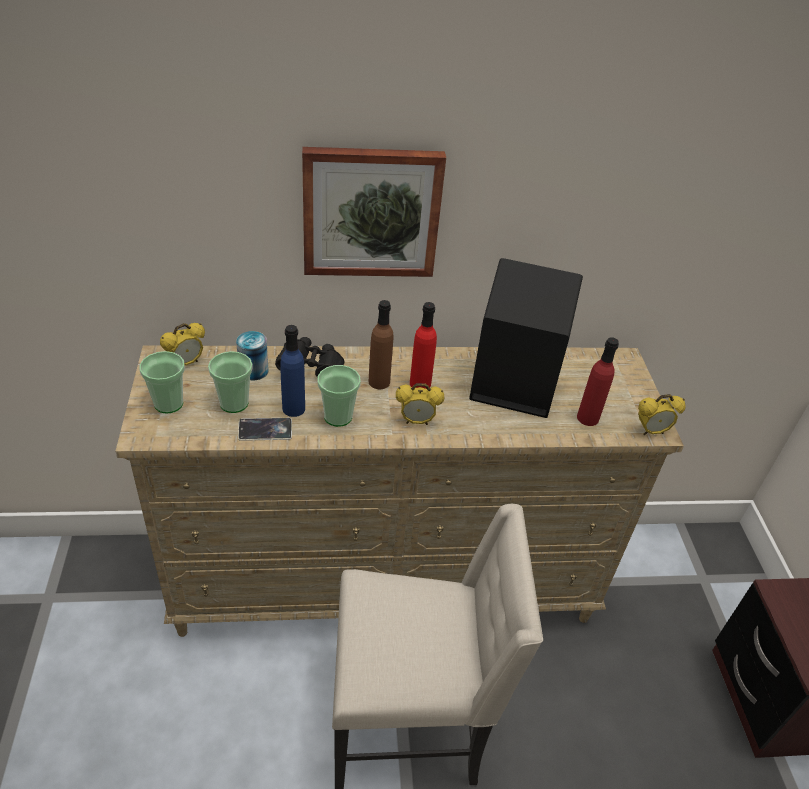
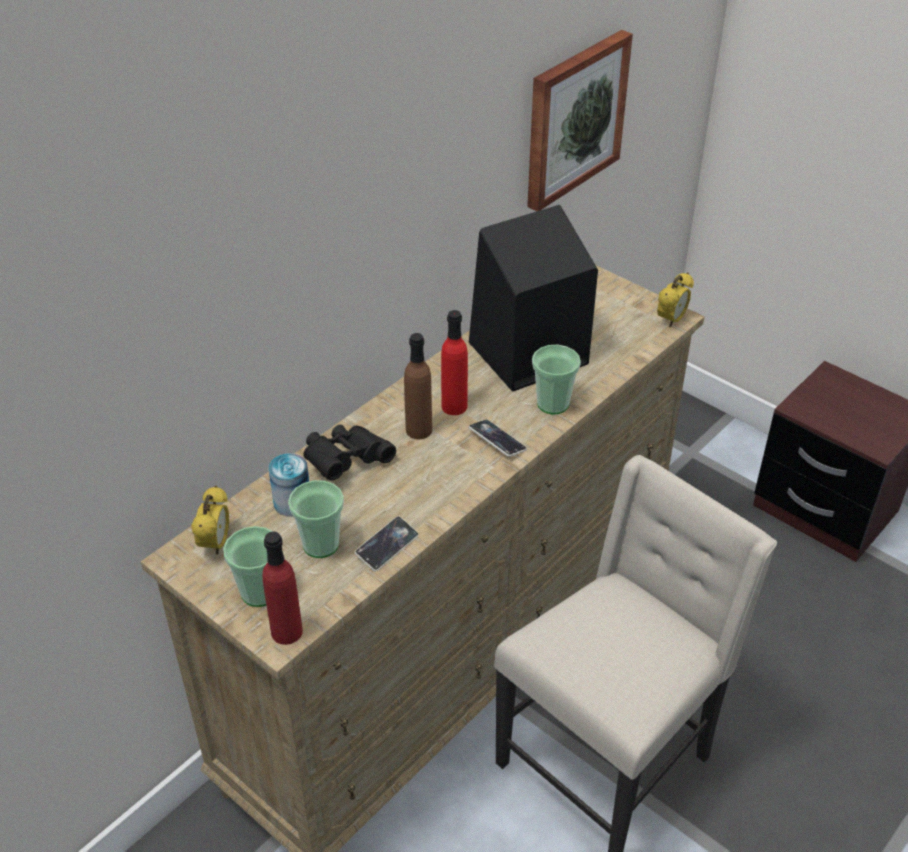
camera: 40 degrees left, 0 degrees up
(293, 408) = (381, 508): blue bottle -> none
(338, 417) = (429, 486): cup -> cup (553, 404)
(371, 212) = (339, 250): picture -> picture (574, 119)
(416, 421) = (497, 441): alarm clock -> phone
(587, 418) = (616, 342): red bottle -> red bottle (287, 632)

